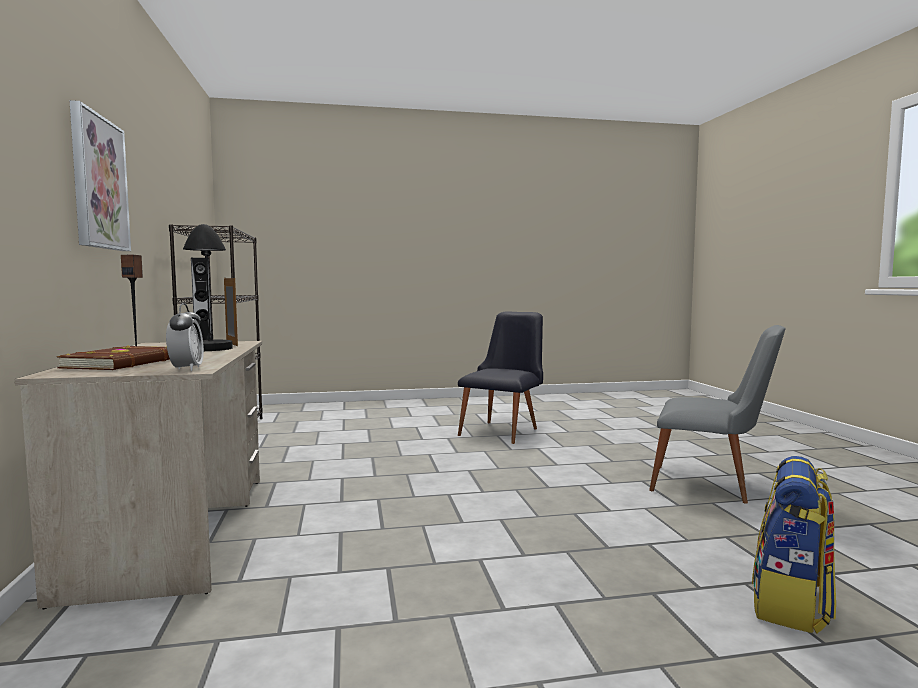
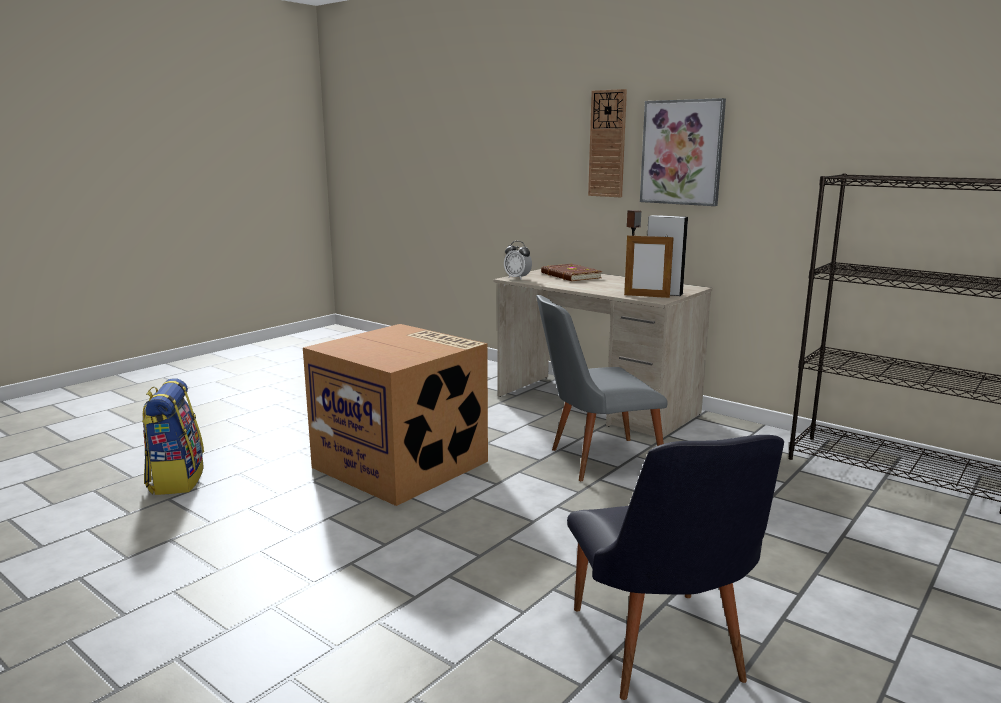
camera: 140 degrees right, 10 degrees up
(40, 147) = (607, 144): none -> wall clock
(210, 353) = (588, 287): black table lamp -> none
(498, 533) = (403, 464): none -> cardboard box
(711, 486) = (213, 607): grey chair -> grey chair (594, 460)

